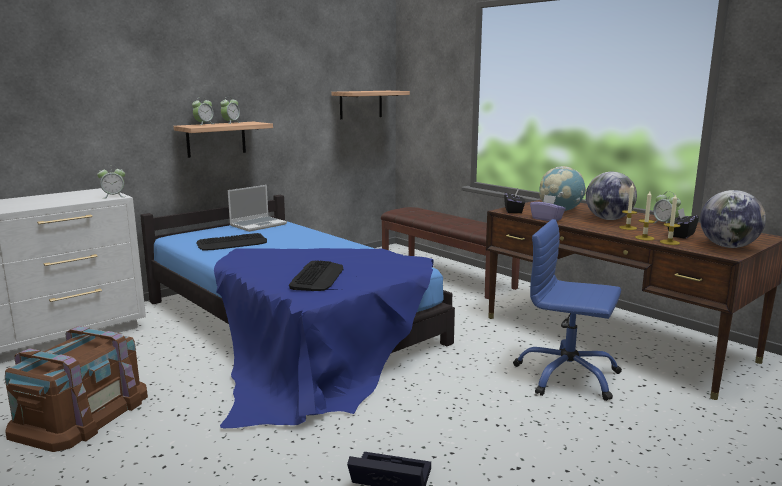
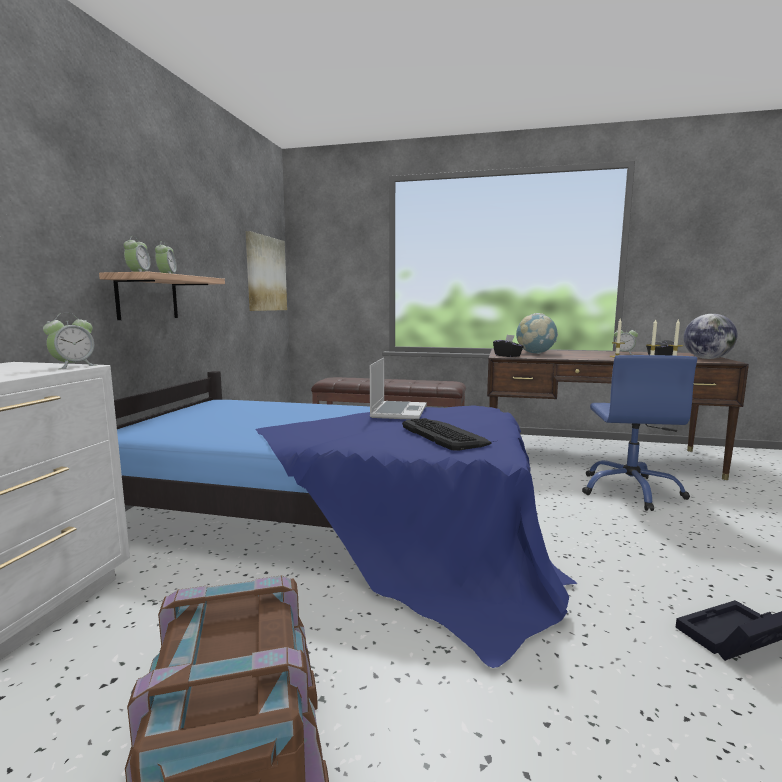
camera: 35 degrees left, 5 degrees down
(232, 243) = (234, 425): keyboard -> none
(258, 225) = (216, 406): laptop -> laptop (398, 412)
(361, 104) = (266, 274): shelf -> picture
(547, 219) = (550, 357): purple tissue box -> none
(567, 376) = (630, 490): blue office chair -> blue office chair turned 75 degrees counterclockwise
(608, 219) = (584, 354): globe -> none

